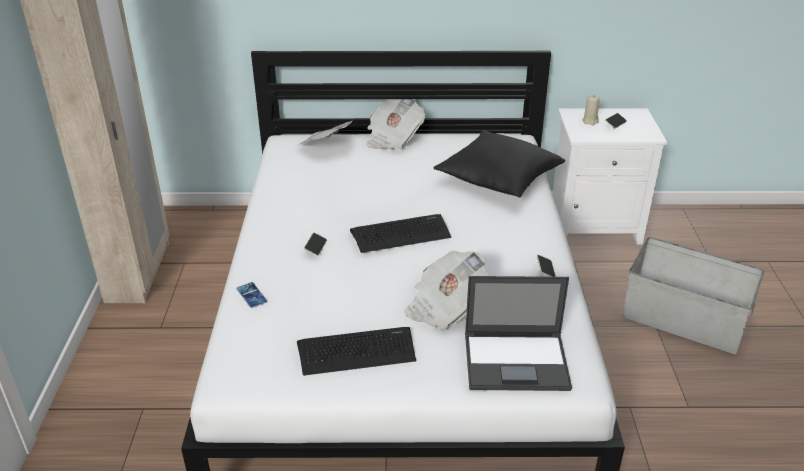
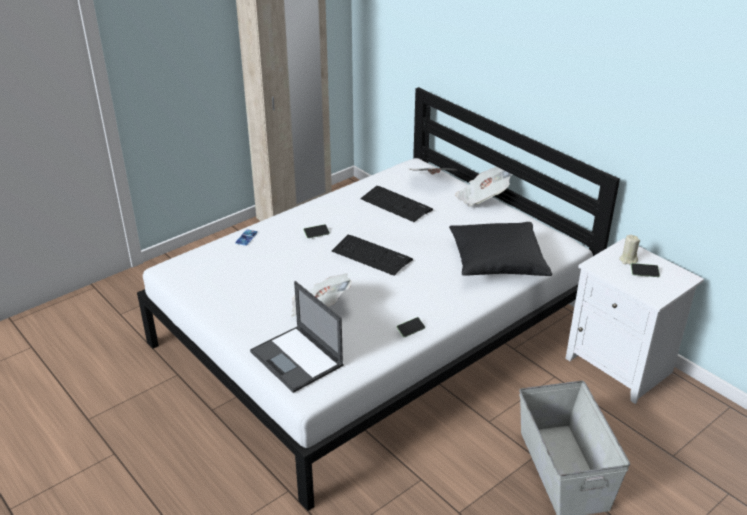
camera: 50 degrees right, 0 degrees up
(356, 351) = (240, 296): keyboard -> keyboard (396, 204)

